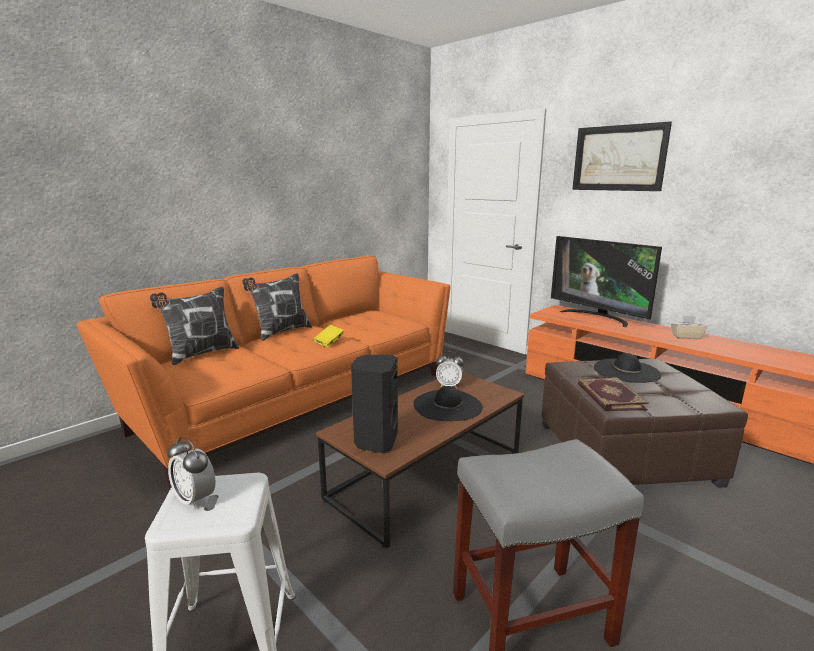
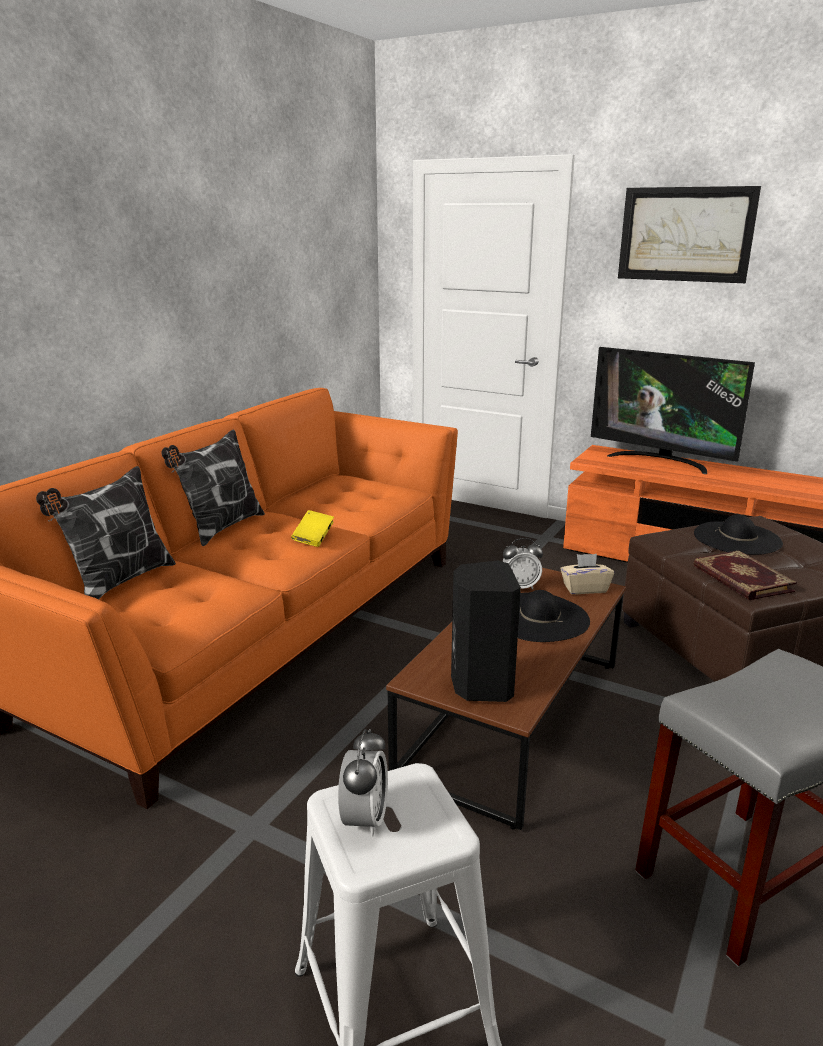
camera: 15 degrees left, 5 degrees up
(195, 499) = (365, 819): alarm clock -> alarm clock turned 105 degrees counterclockwise
(686, 337) = (785, 482): beige tissue box -> beige tissue box (584, 588)

